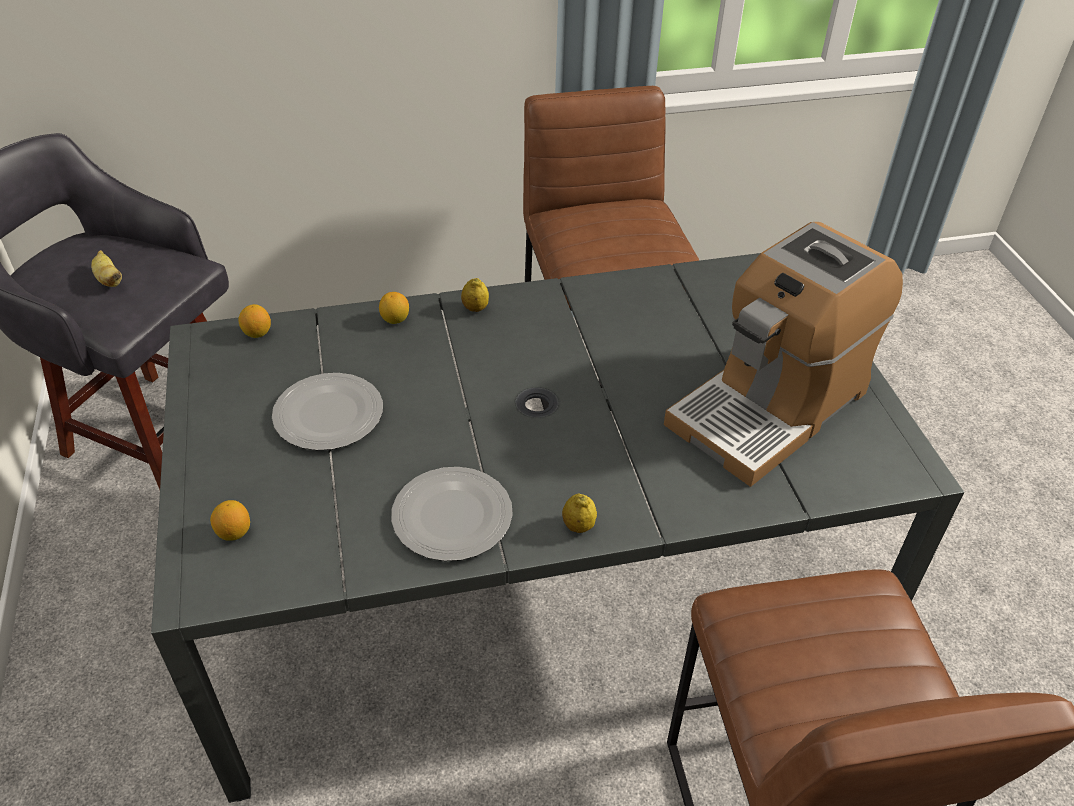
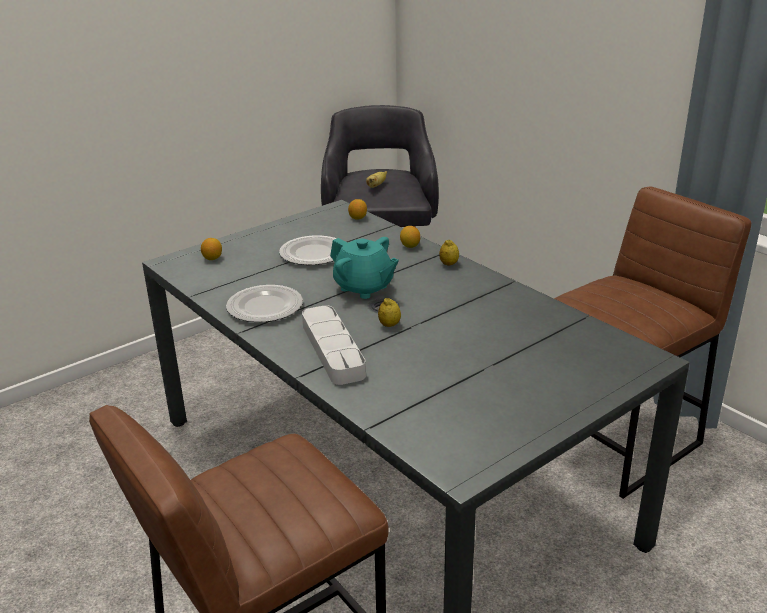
camera: 65 degrees right, 15 degrees down
(478, 401) = (364, 288): none -> turquoise teapot
(578, 526) = (287, 345): lemon -> lemon (389, 325)
(617, 485) = (332, 349): none -> grey tray
(770, 407) = (468, 390): coffee machine -> none

